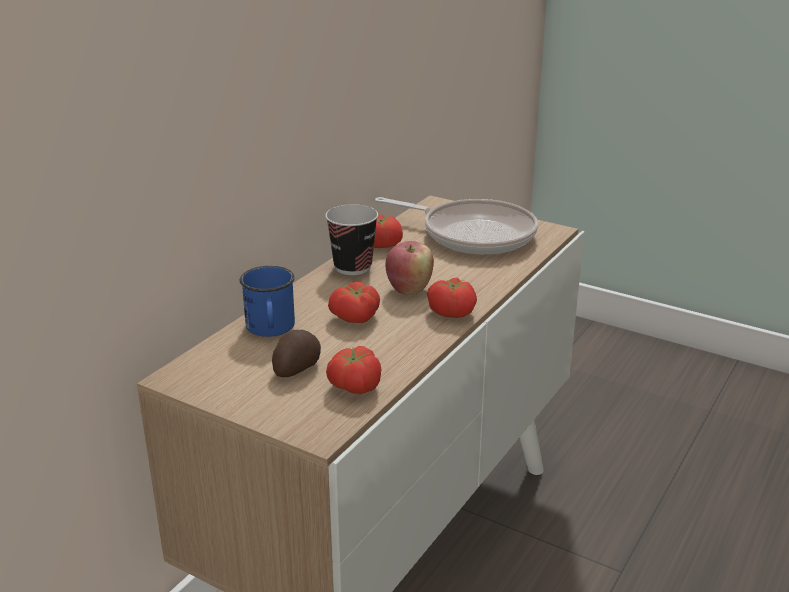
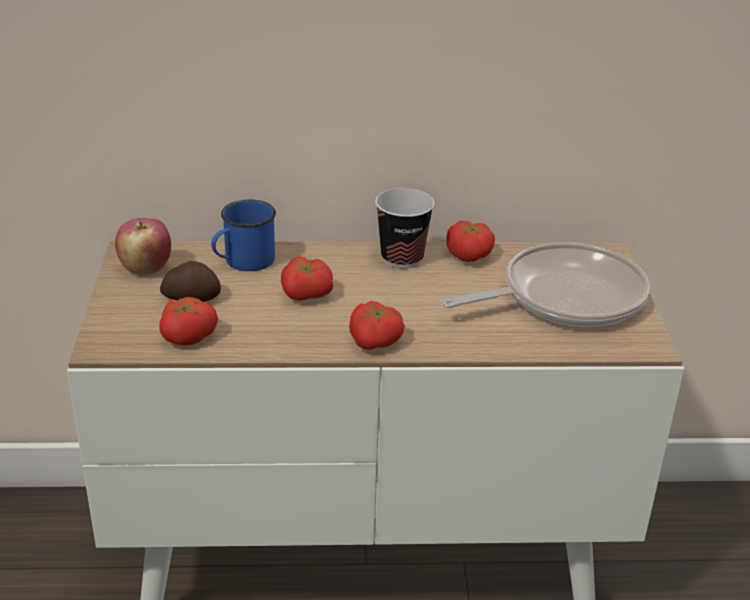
camera: 55 degrees right, 5 degrees up
(409, 289) = (393, 302): apple -> apple (145, 269)
(472, 234) = (564, 297): frying pan -> frying pan turned 105 degrees counterclockwise

